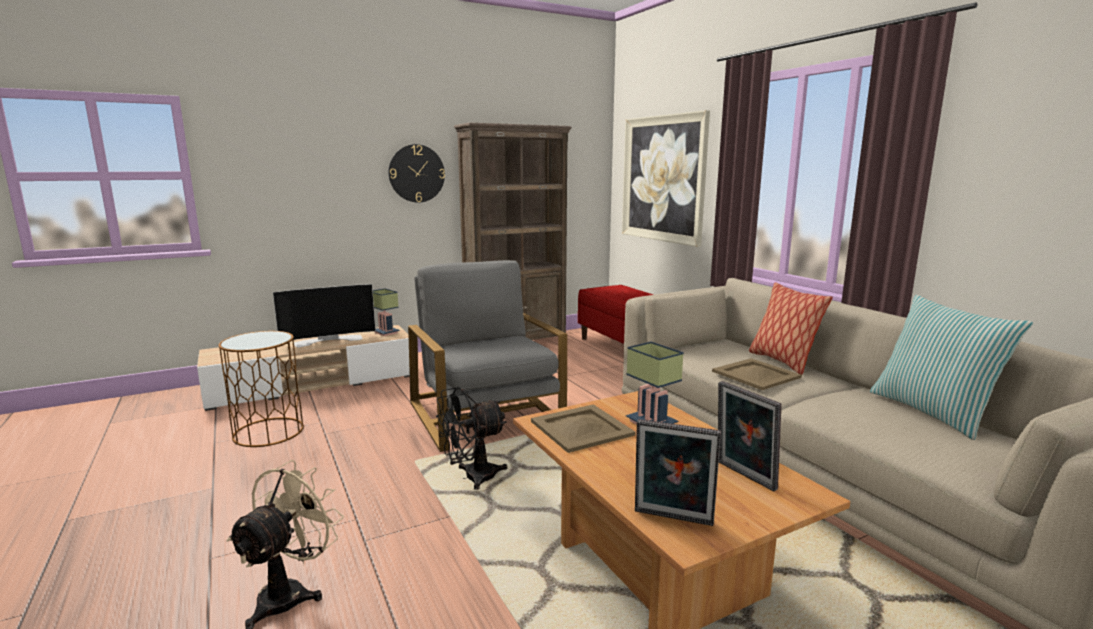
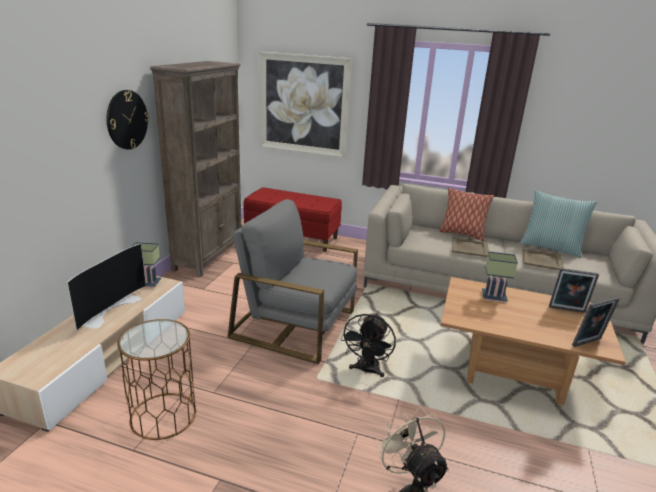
camera: 45 degrees left, 10 degrees up
(581, 428) = (478, 314): beige tray -> beige tray (542, 260)

